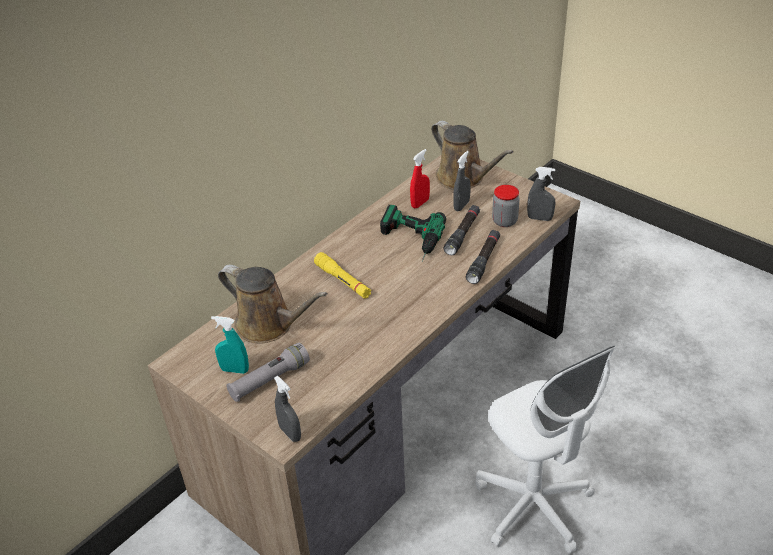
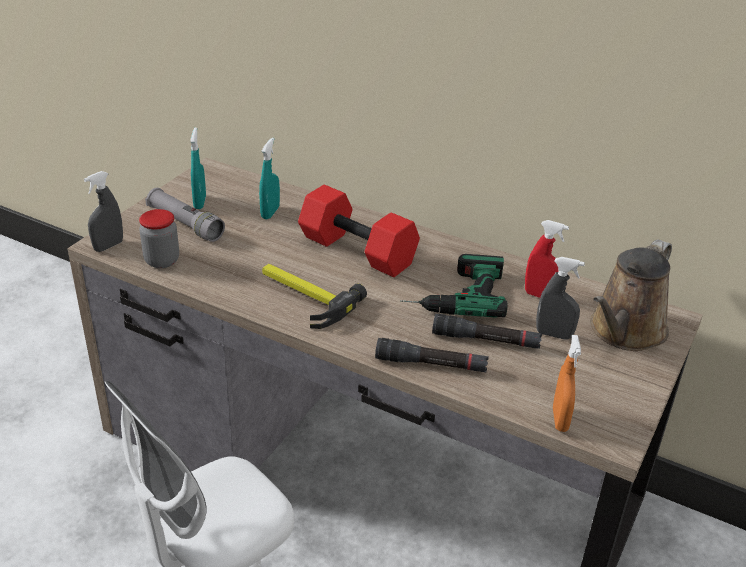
camera: 75 degrees right, 5 degrees down
(269, 325) = (270, 212): brown watering can -> turquoise spray bottle
(343, 281) = (355, 251): yellow flashlight -> red dumbbell
(397, 313) = (303, 297): none -> hammer
(504, 221) = (535, 380): jar -> jar (162, 261)
(539, 218) = (560, 420): grey spray bottle -> orange spray bottle

